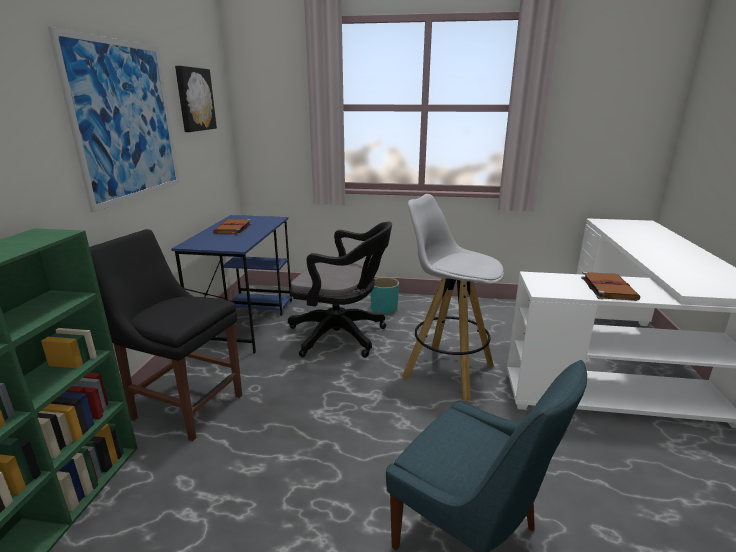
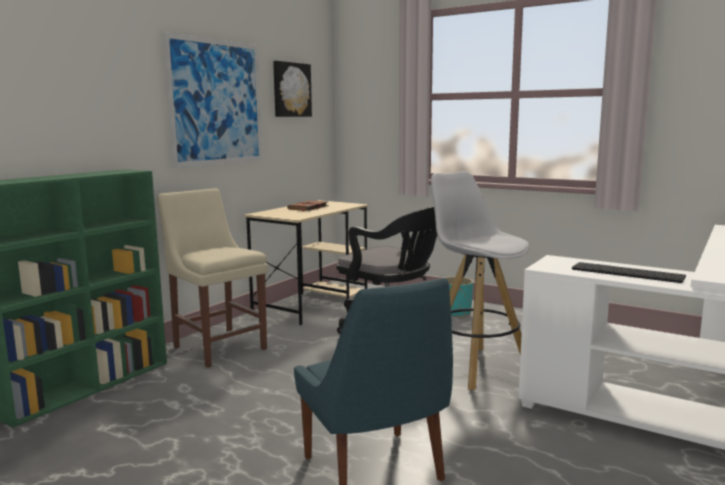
camera: 25 degrees right, 10 degrees down
(184, 405) = (217, 346): black chair -> beige chair
(247, 321) = (312, 303): blue desk -> beige desk
(607, 288) = (625, 273): brown book -> keyboard

